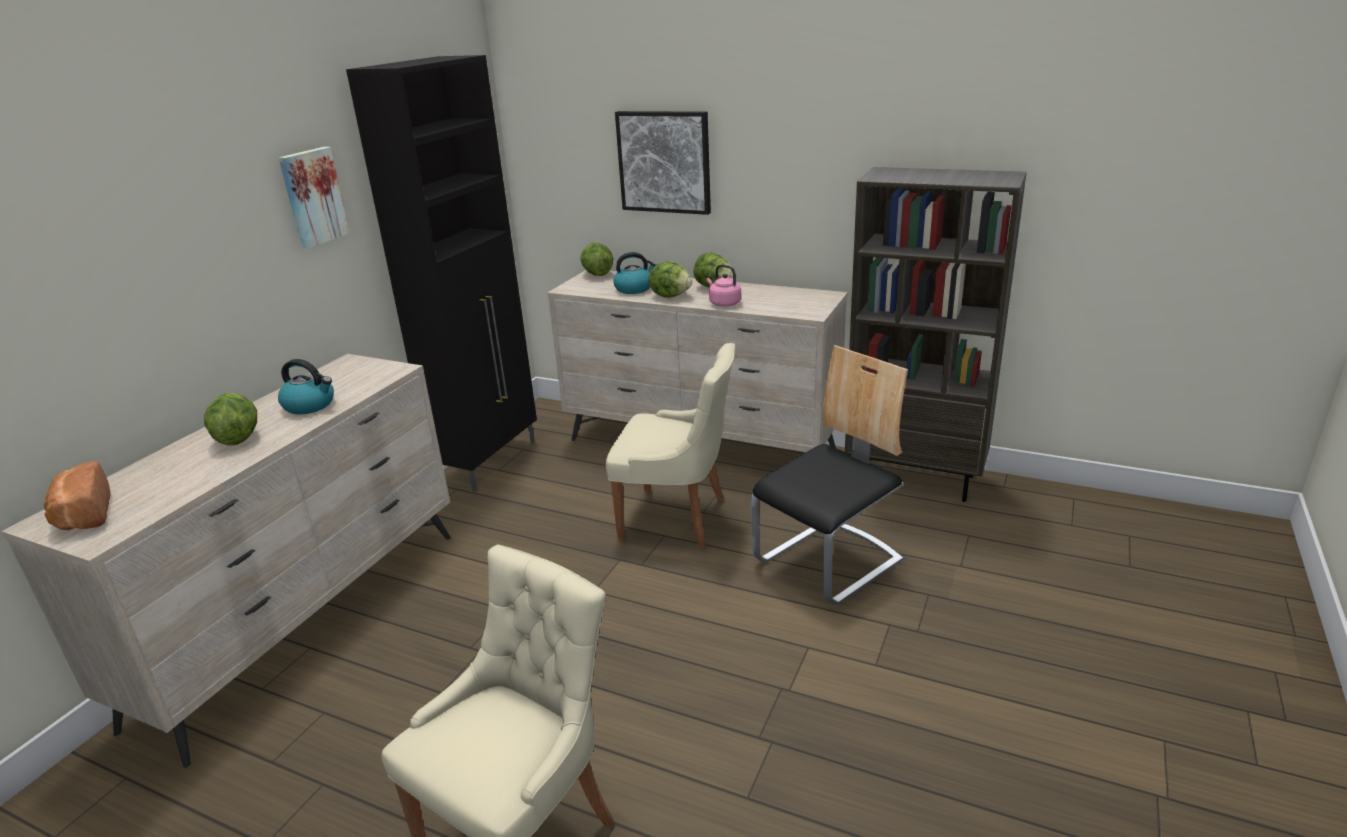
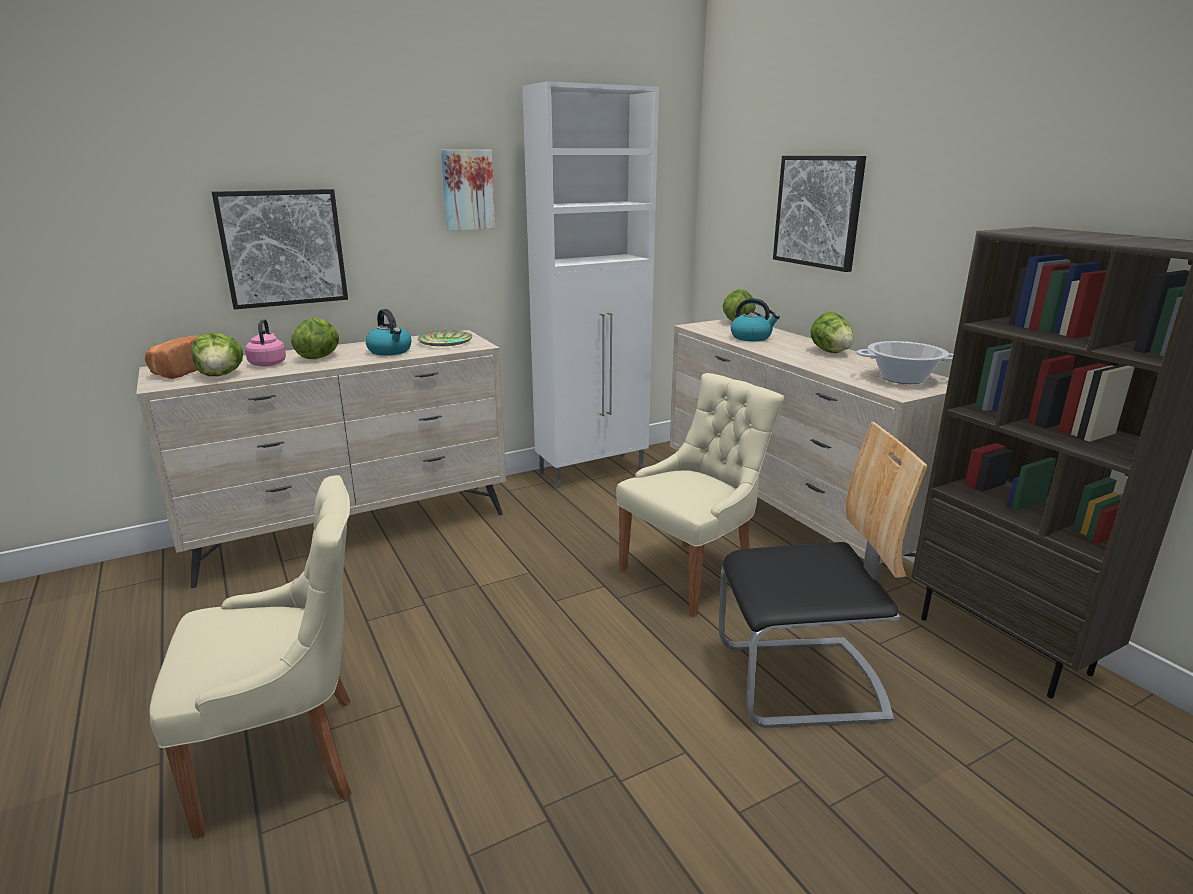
camera: 35 degrees right, 5 degrees down
(136, 320) = (283, 248): none -> picture
(352, 376) = (445, 342): none -> plate
(490, 461) = (593, 471): black cabinet -> white cabinet
(671, 295) = (776, 349): lettuce -> lettuce (221, 375)
(677, 519) = (692, 575): beige chair -> beige chair turned 90 degrees counterclockwise
(723, 303) = (817, 365): pink kettle -> pink kettle (268, 363)
(796, 299) = (903, 378): none -> cooking pot

